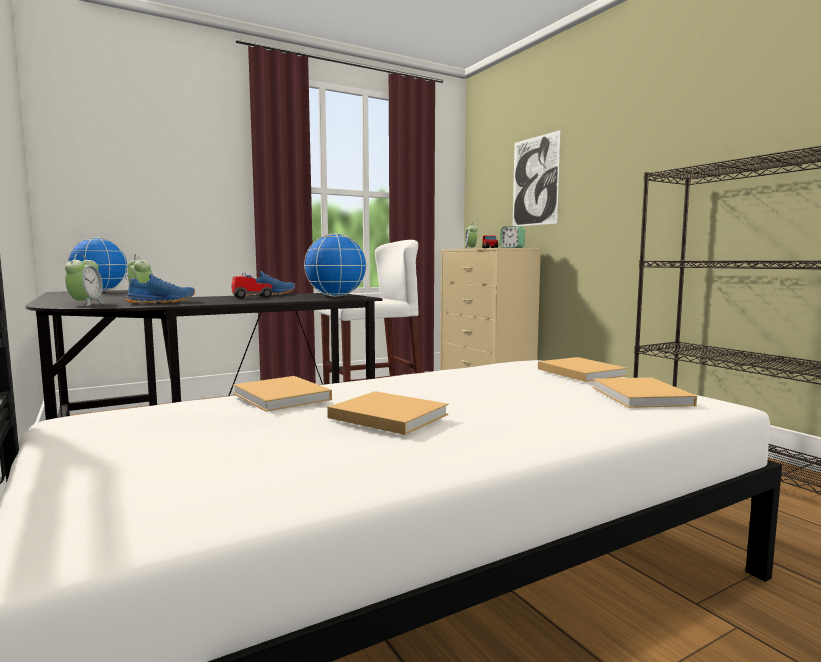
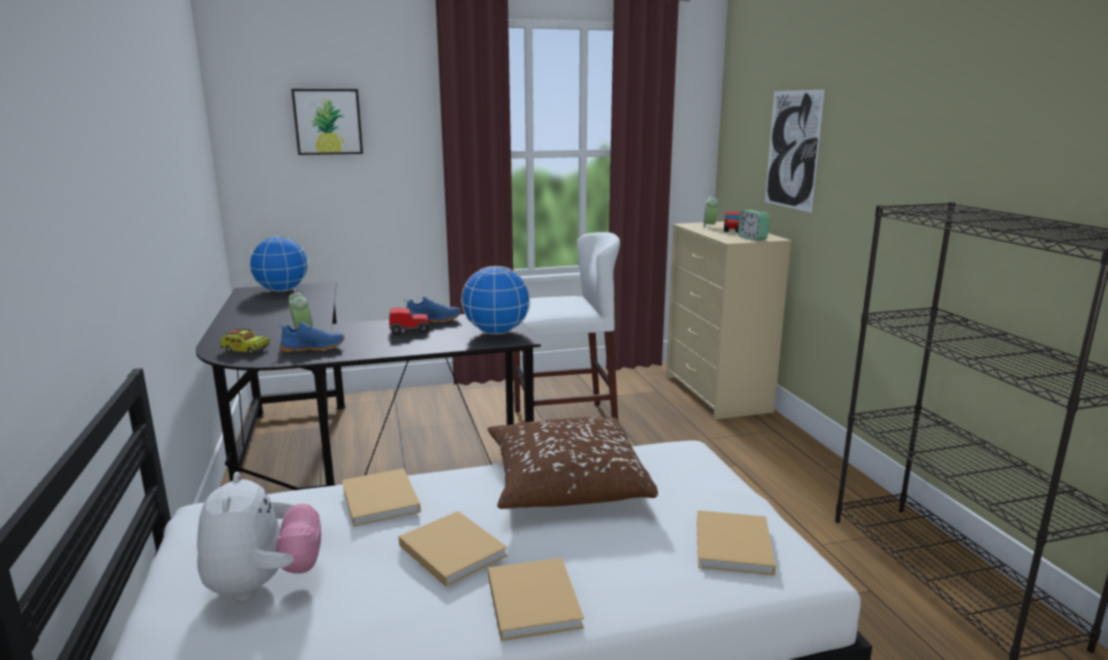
camera: 15 degrees right, 10 degrees up
(86, 304) = (245, 350): alarm clock -> toy truck
(146, 146) = (328, 121): none -> picture
(185, 454) = (264, 584): none -> plush toy
(454, 380) = (565, 482): none -> brown pillow
(579, 372) = (711, 481): beige book -> beige book (532, 599)

